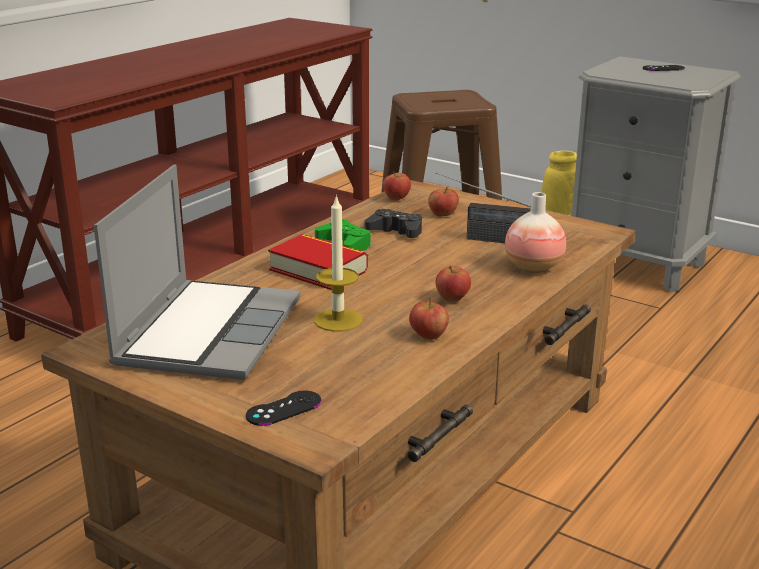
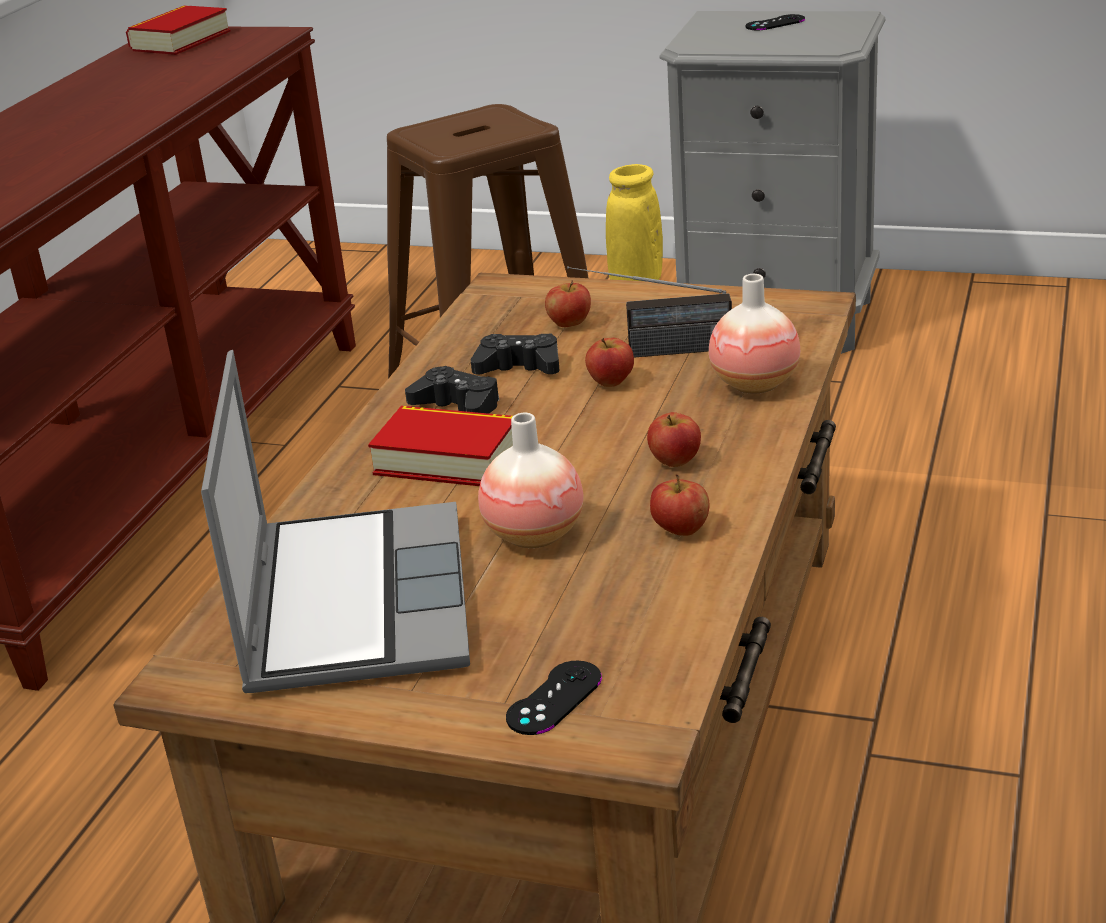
camera: 15 degrees left, 5 degrees up
(293, 25) = (180, 41): none -> book
(338, 320) = (534, 535): candle -> vase
(344, 244) = (457, 405): green game controller -> black game controller
(396, 198) = (483, 310): apple -> apple (611, 382)

